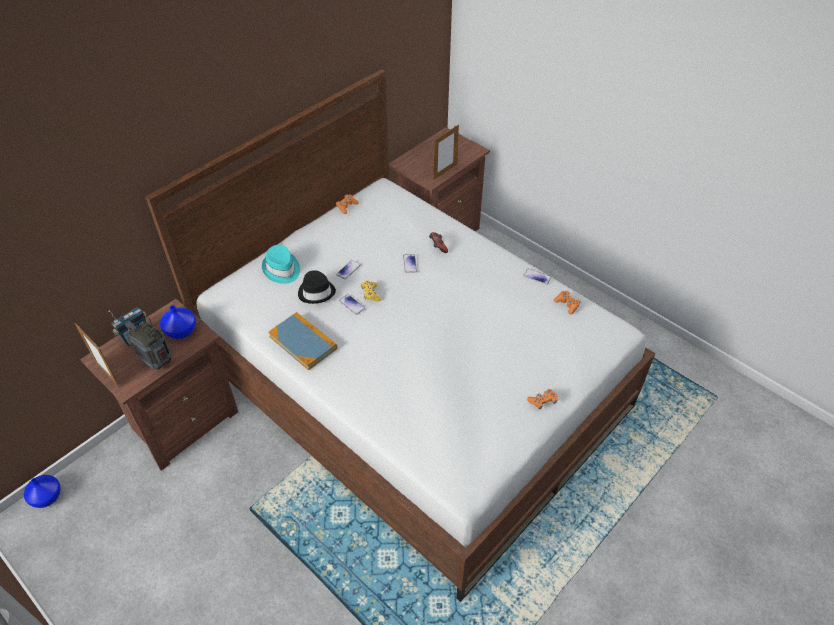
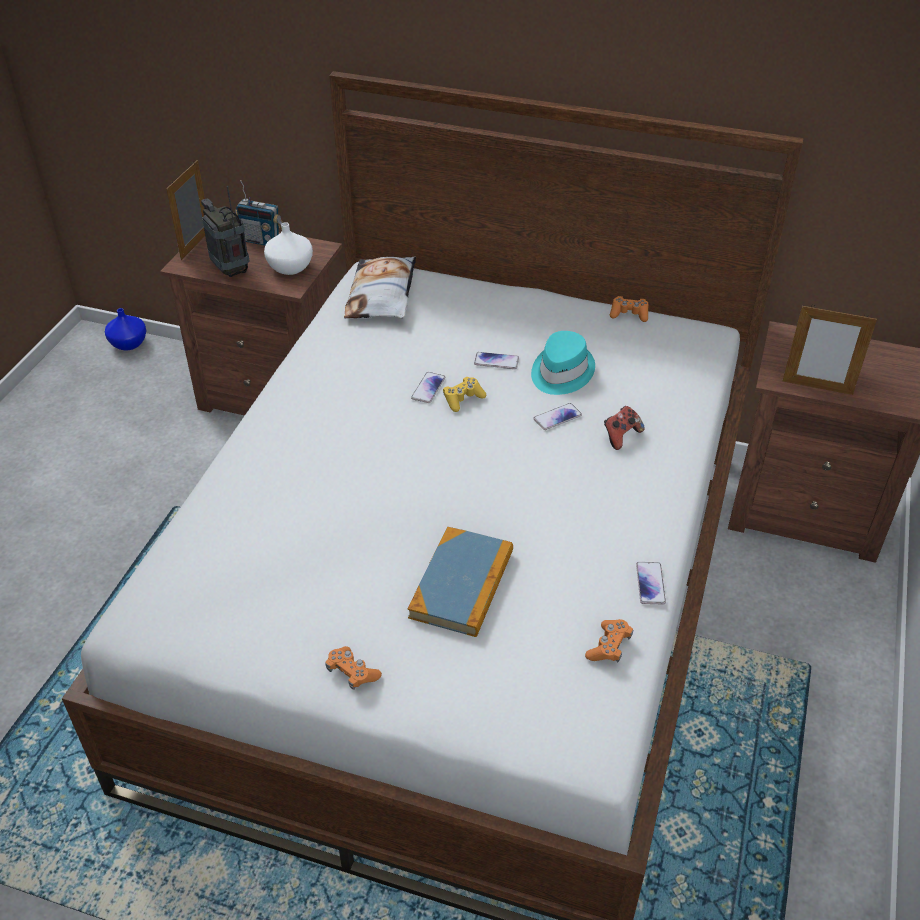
camera: 65 degrees right, 5 degrees down
(158, 362) = (231, 271): radio -> radio turned 45 degrees counterclockwise
(182, 330) = (291, 268): blue vase -> white vase
(250, 296) = (382, 295): none -> pillow
(281, 269) = (450, 302): turquoise hat -> turquoise hat (560, 372)
(303, 342) = (328, 369): book -> book (462, 584)
(316, 292) = (430, 347): black hat -> none

